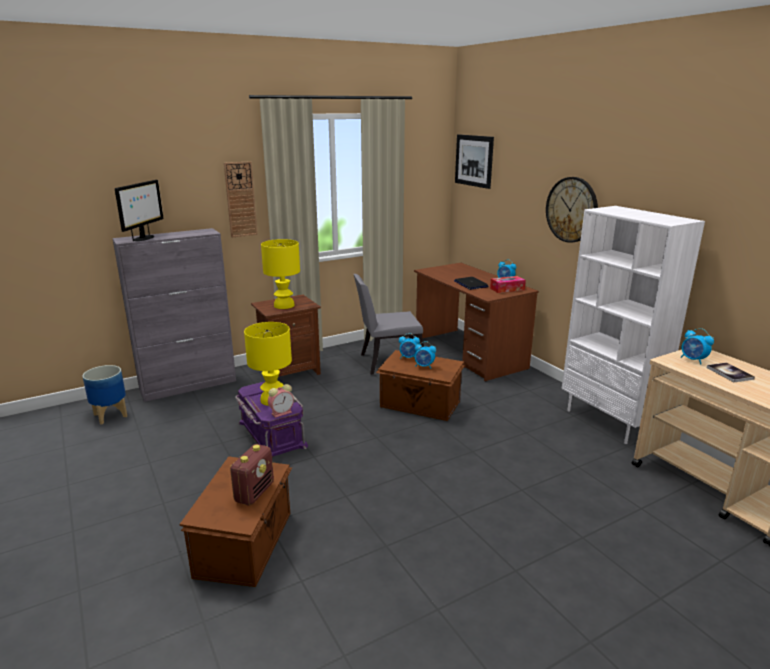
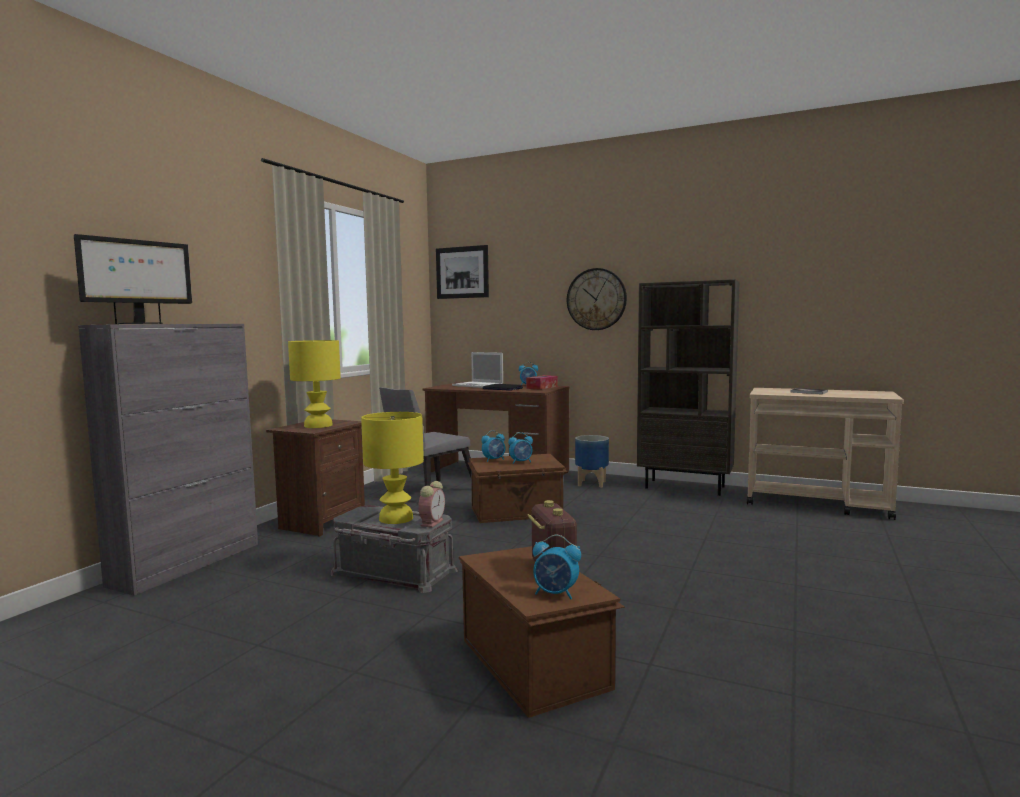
camera: 35 degrees left, 15 degrees down
(110, 416) = (91, 624): planter -> planter (591, 484)
(144, 238) = (140, 323): monitor -> monitor turned 60 degrees clockwise
(240, 199) = (243, 291): wall clock -> none
(271, 434) = (393, 572): purple storage box -> grey storage box
(465, 273) = (478, 385): none -> laptop
(608, 422) = (685, 487): white bookcase -> brown bookcase
(693, 360) = (773, 391): alarm clock -> alarm clock (555, 594)

